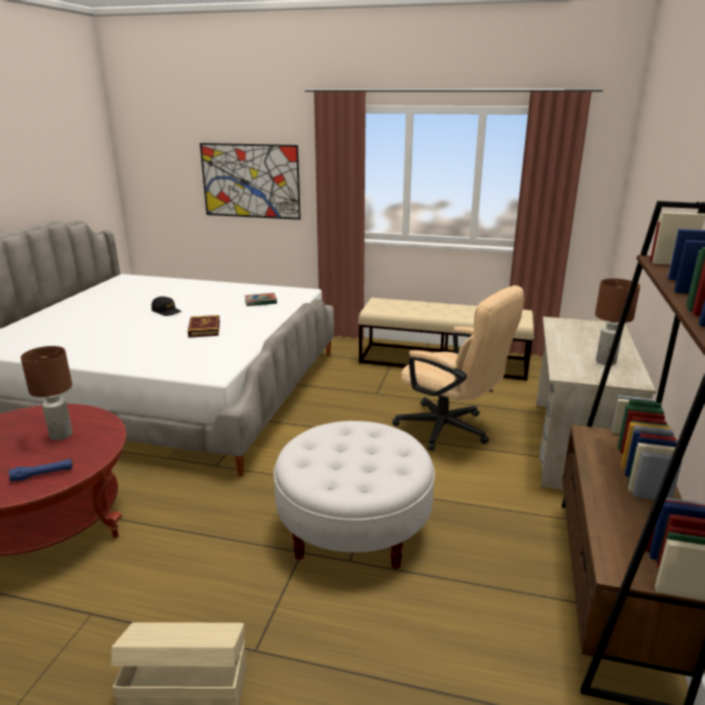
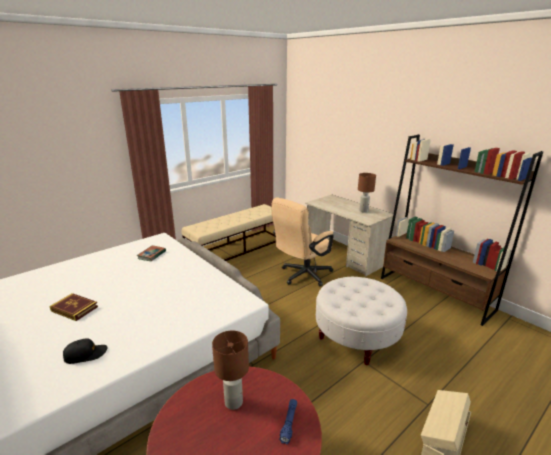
camera: 55 degrees left, 0 degrees up
(166, 311) = (102, 292): black cap -> black cap (85, 354)
(204, 329) = (166, 286): book -> book (74, 309)
(250, 181) = (64, 168): picture -> none
(451, 430) = (302, 276): beige office chair -> beige office chair turned 150 degrees clockwise

